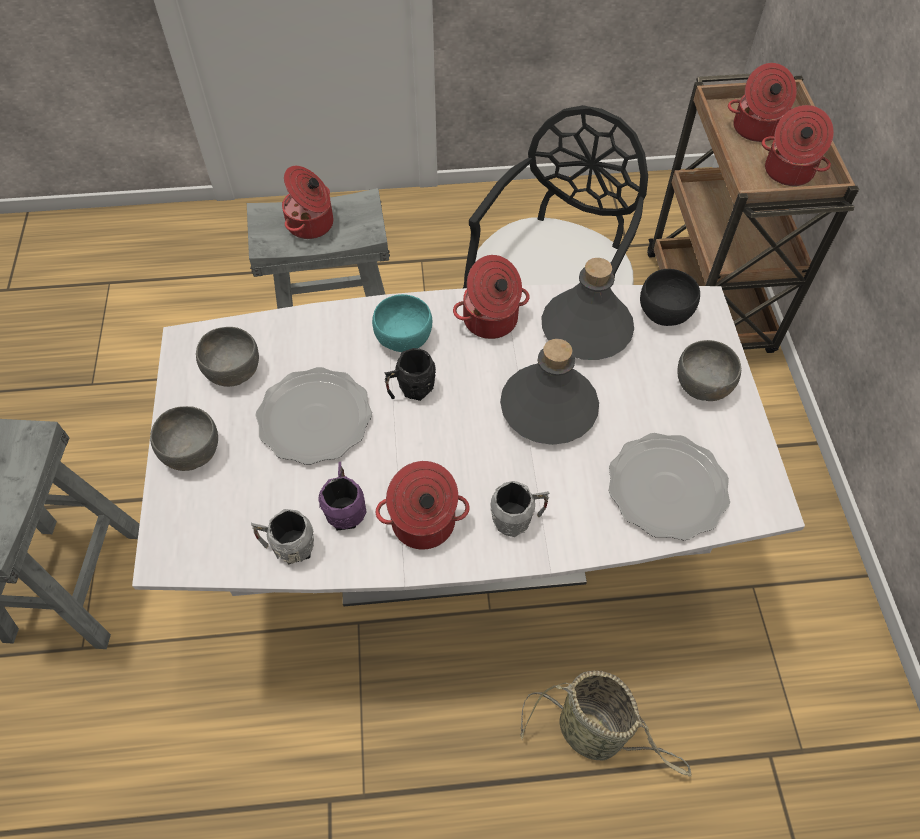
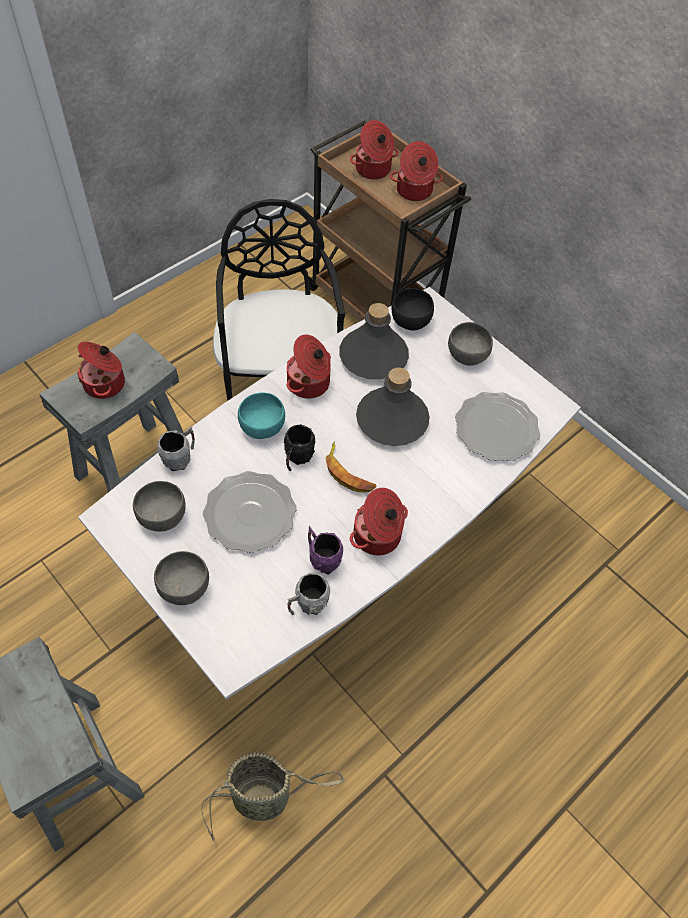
camera: 40 degrees left, 0 degrees up
(451, 437) = (348, 472): none -> banana
(517, 519) = (430, 498): grey mug -> grey mug (180, 458)
(594, 733) = (507, 619): basket -> basket (265, 797)

